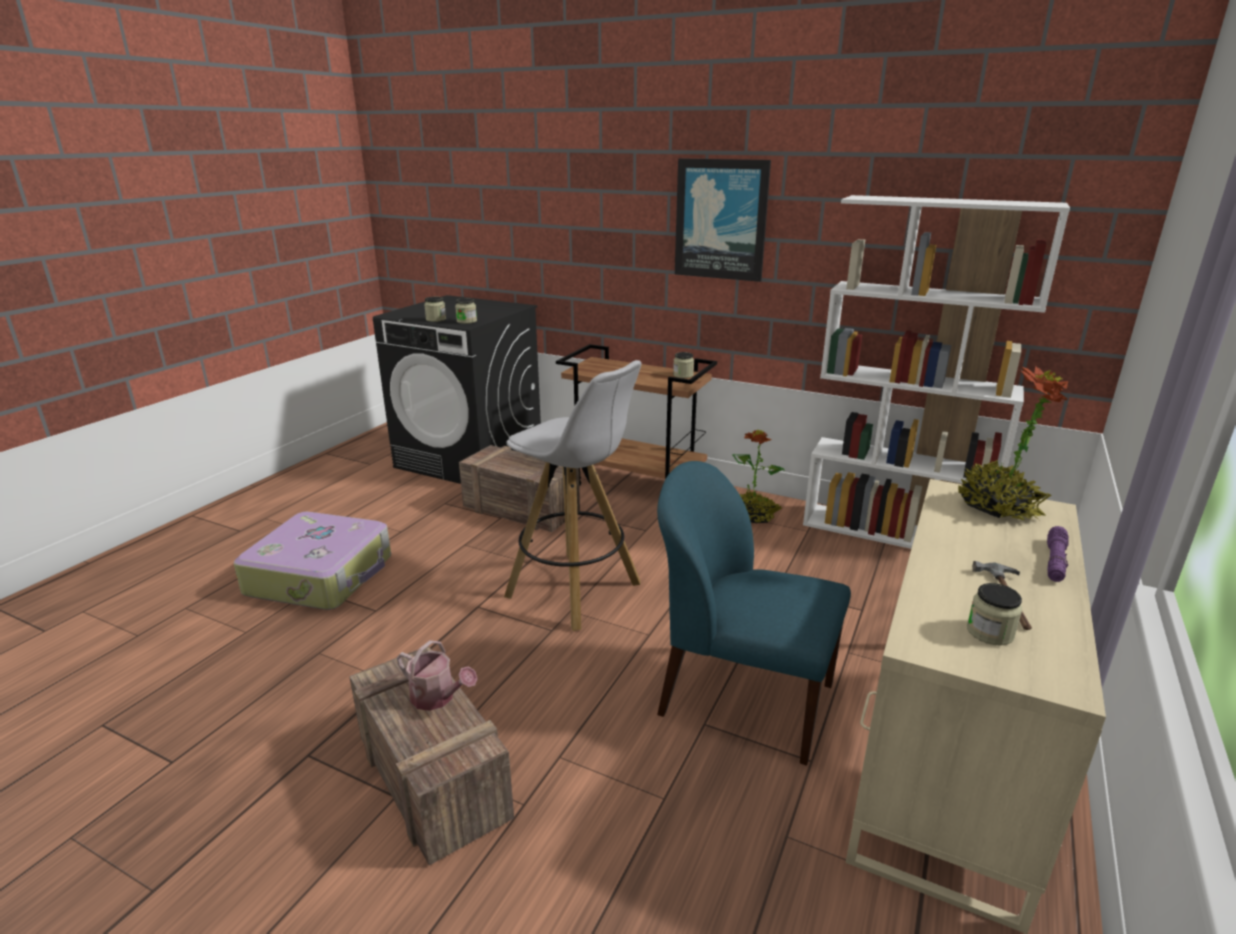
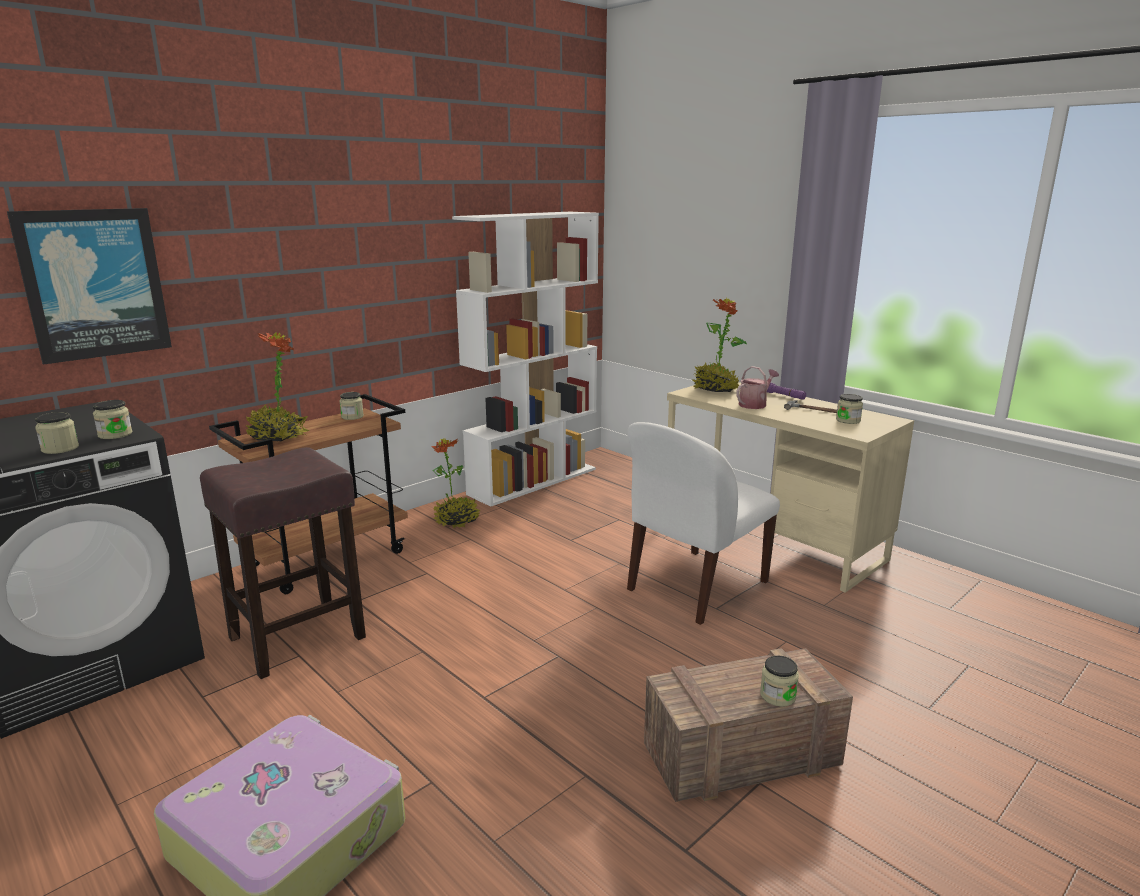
camera: 70 degrees left, 5 degrees down
(409, 734) = (777, 696): none -> jar
(437, 698) = (731, 676): watering can -> watering can (755, 404)
(523, 510) = (299, 637): crate -> brown stool
(575, 591) = (502, 631): white stool -> none
(611, 368) = (278, 437): none -> potted plant
(721, 220) = (340, 250): picture -> picture (94, 284)
(742, 699) = (695, 587): blue chair -> white chair

